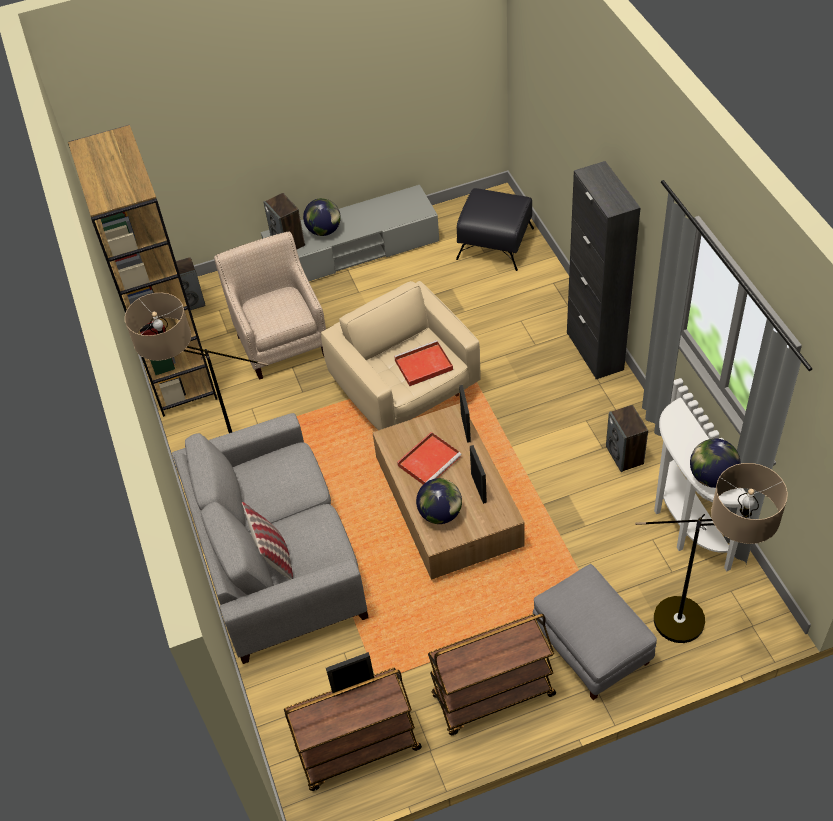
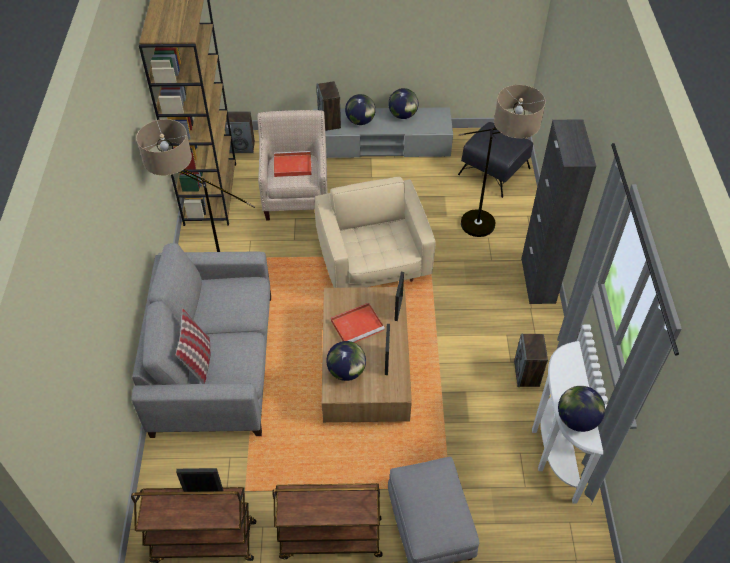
camera: 15 degrees right, 0 degrees up
(370, 209) = (403, 115): none -> globe
(422, 365) = (385, 247): red tray -> red tray (291, 166)
(698, 630) = (526, 546): floor lamp -> floor lamp (487, 232)

